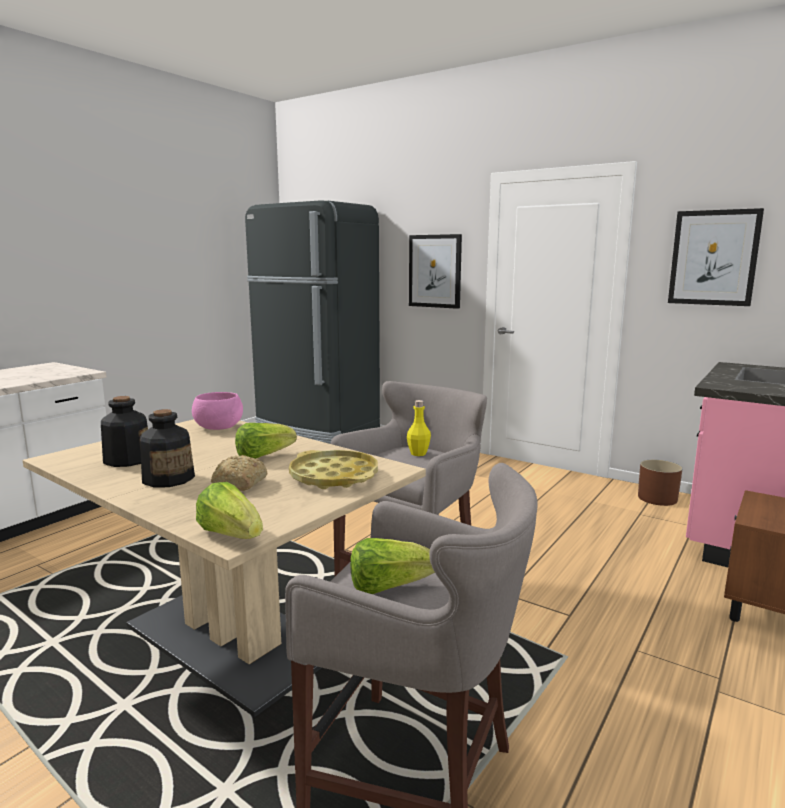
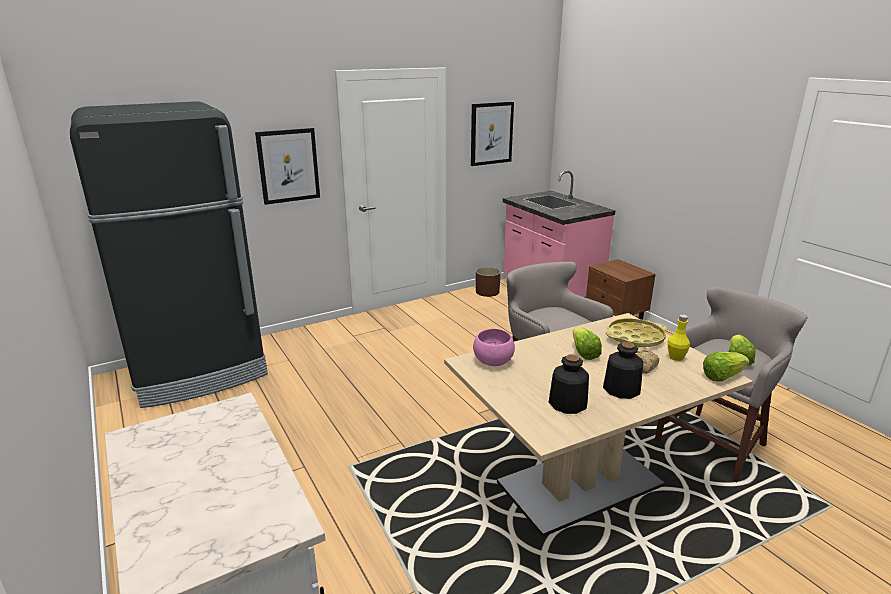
camera: 65 degrees left, 10 degrees up
(418, 453) = (549, 314): yellow bottle -> yellow bottle (676, 357)

